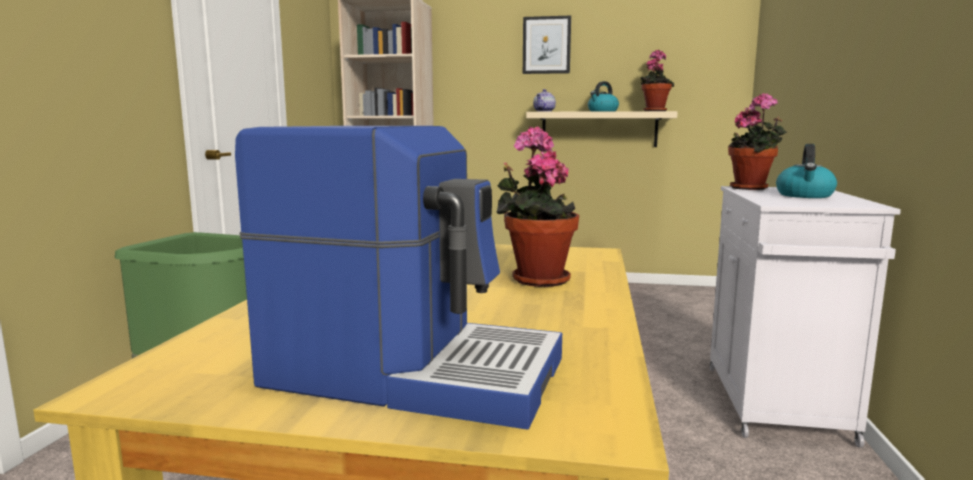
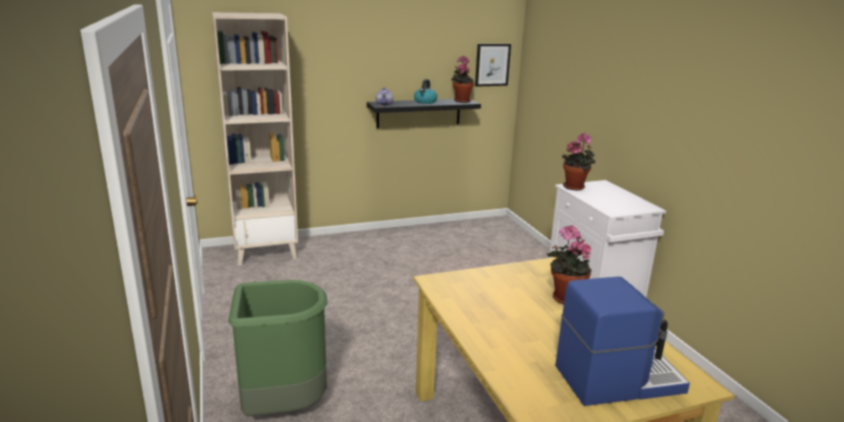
camera: 30 degrees left, 10 degrees up
(546, 45) = (378, 48): picture -> picture (492, 65)
(599, 129) = (418, 113): beige shelf -> black shelf
(805, 195) = (612, 196): kettle -> none

